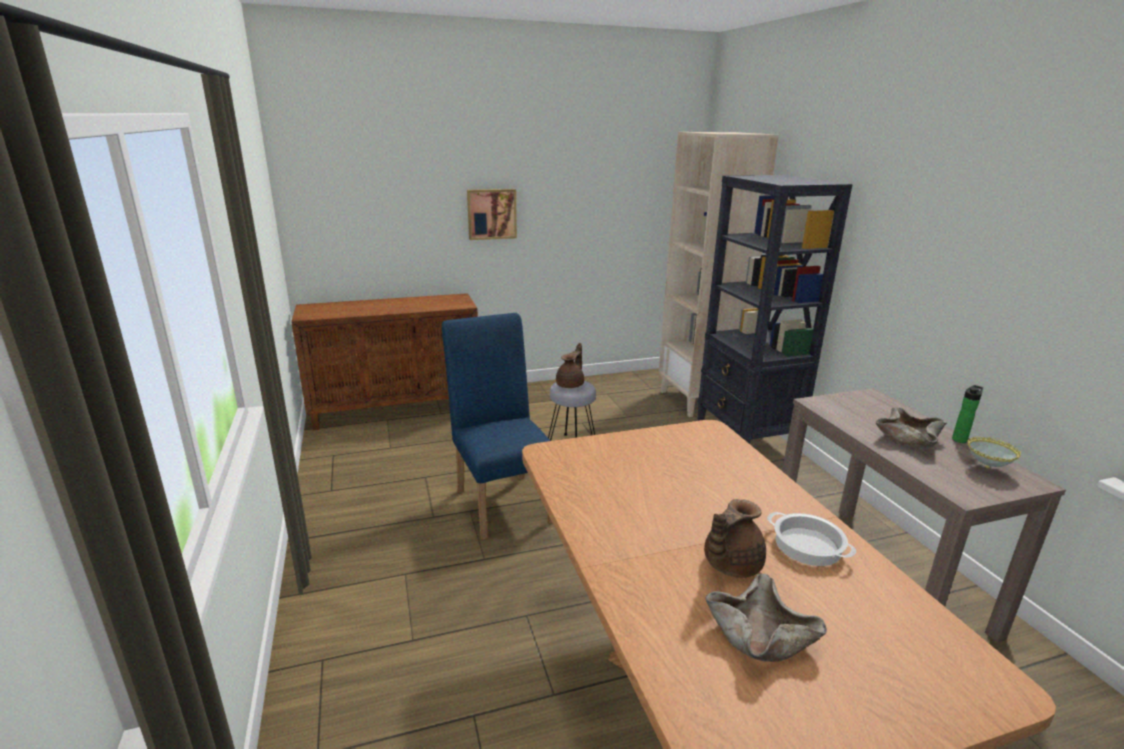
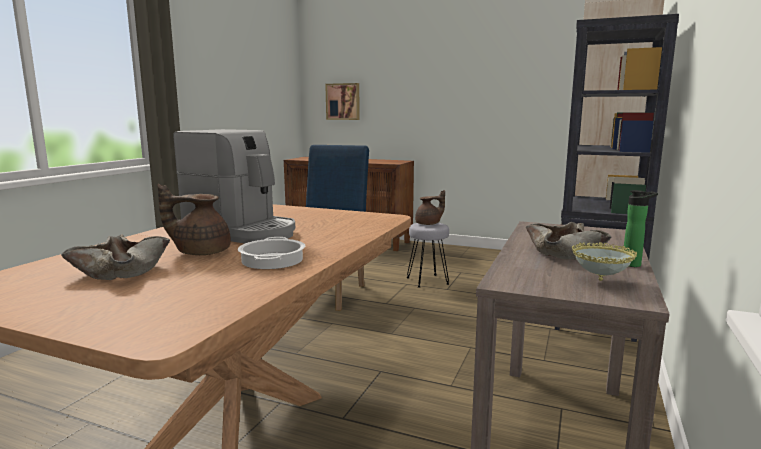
camera: 40 degrees right, 10 degrees down
(491, 214) = (437, 99): picture -> picture (343, 101)
(672, 512) = (243, 232): none -> coffee machine

